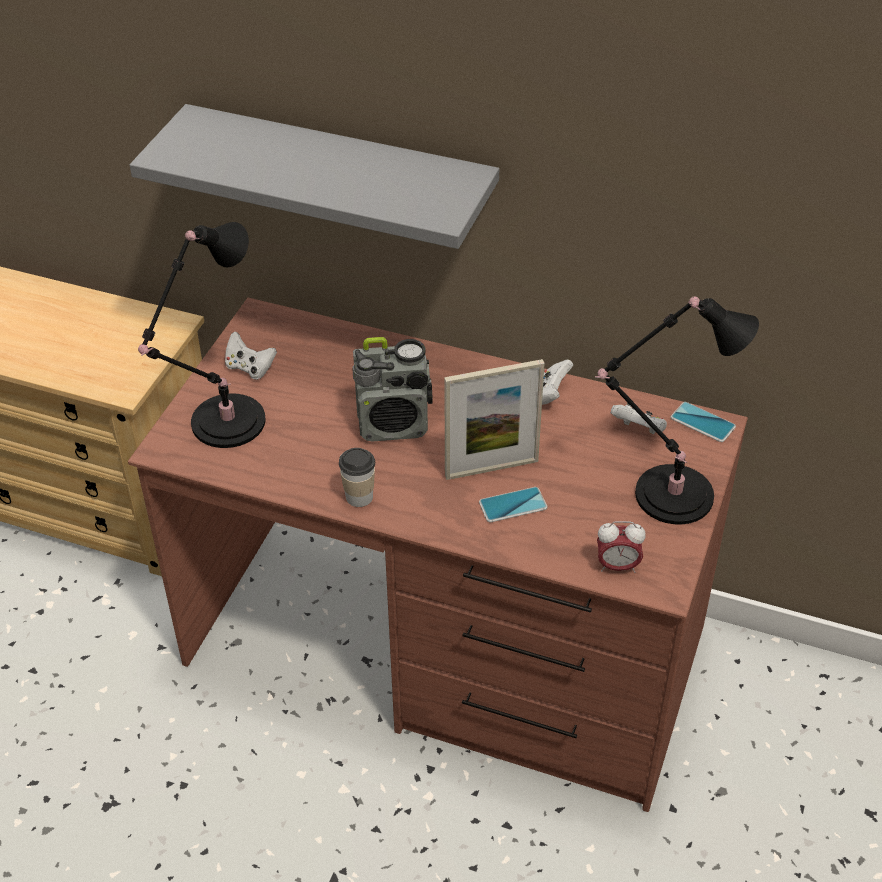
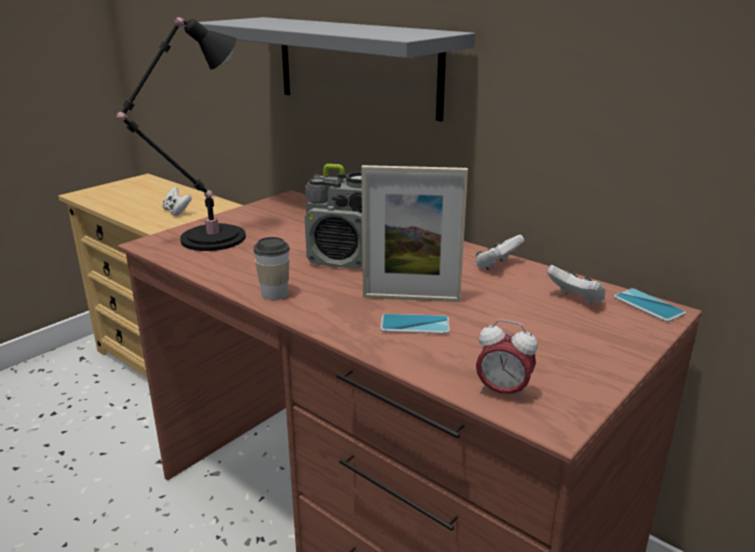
camera: 20 degrees right, 20 degrees down
(250, 368) = (258, 217): white game controller -> white game controller (177, 211)
(667, 494) = (588, 347): black table lamp -> none

